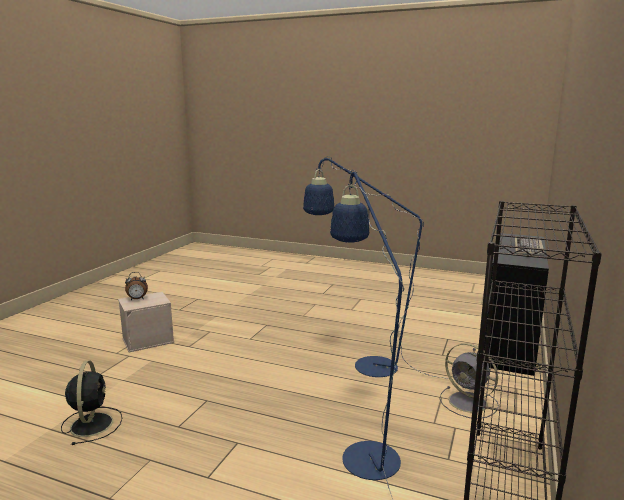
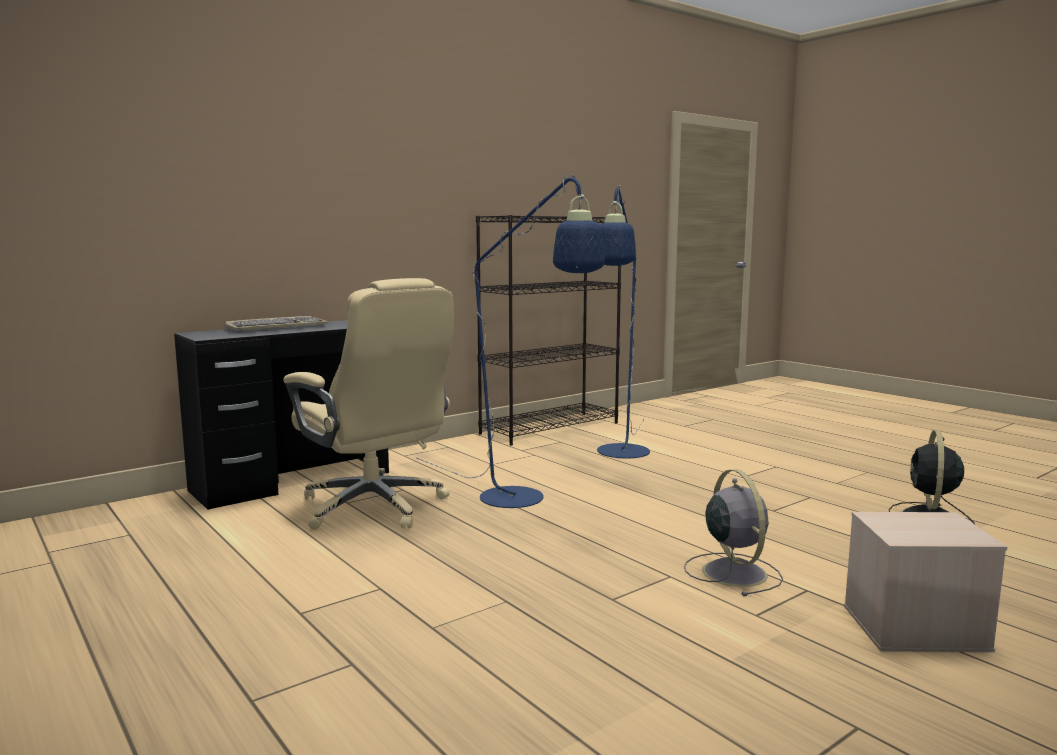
camera: 150 degrees left, 5 degrees down
(137, 299) = (946, 533): alarm clock -> none
(428, 339) = (375, 507): none -> beige office chair
(469, 403) = (474, 457): grey fan -> grey fan (732, 572)

